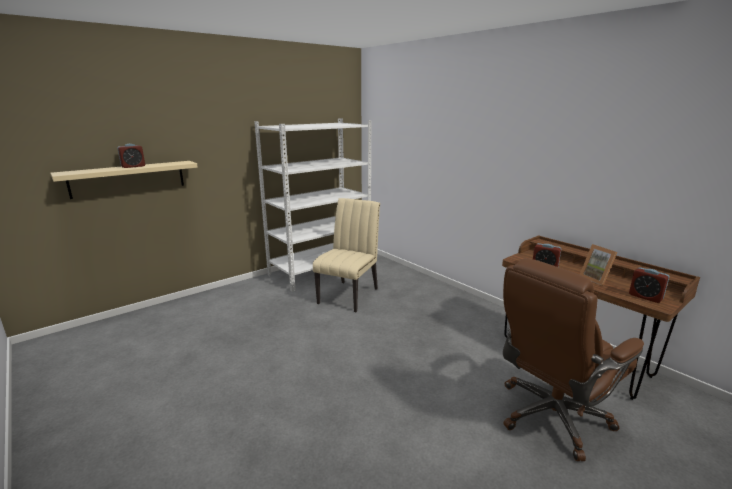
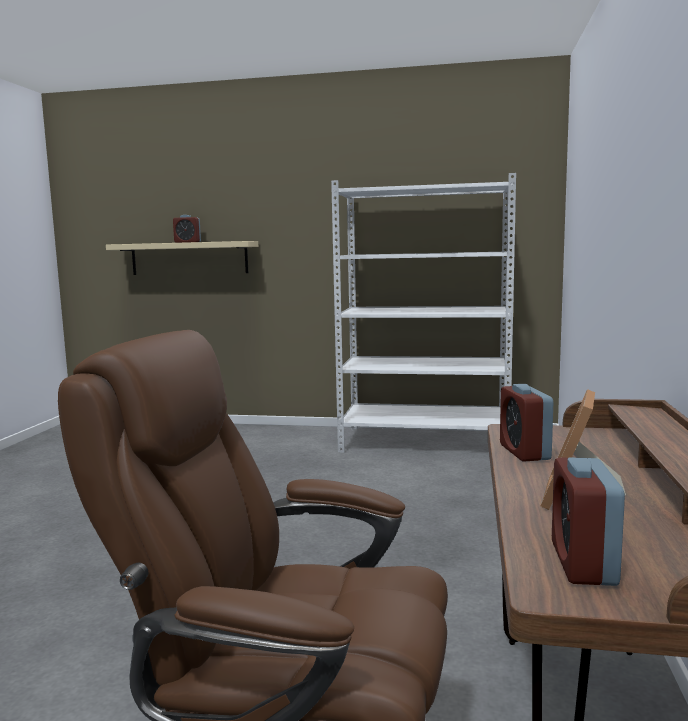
camera: 50 degrees right, 10 degrees down
(348, 296) = (391, 479): beige chair -> none

